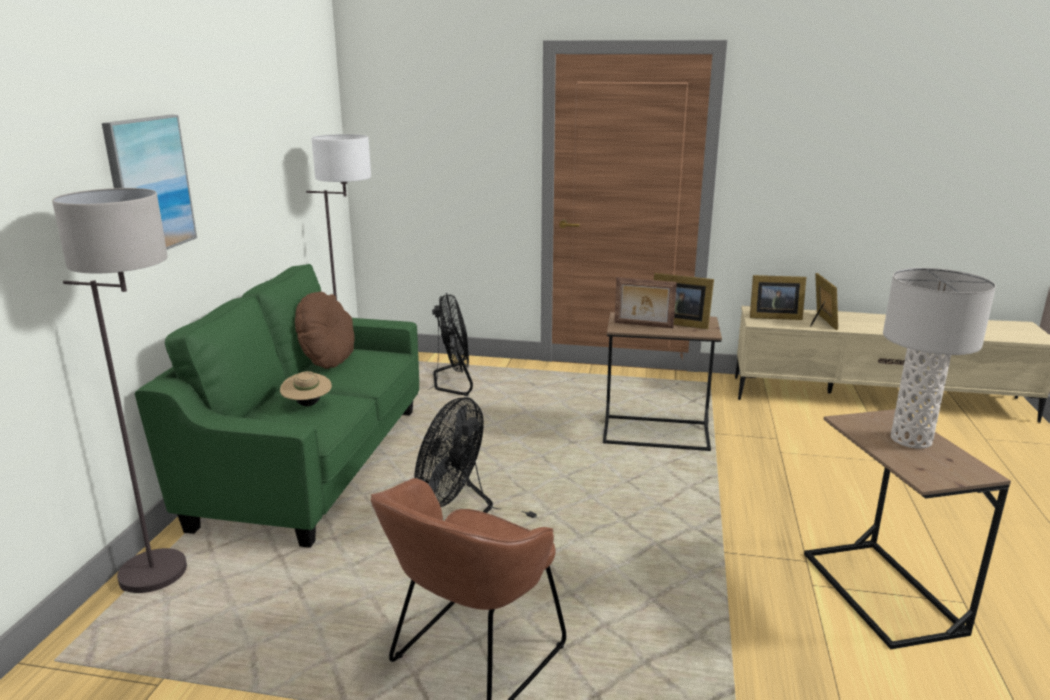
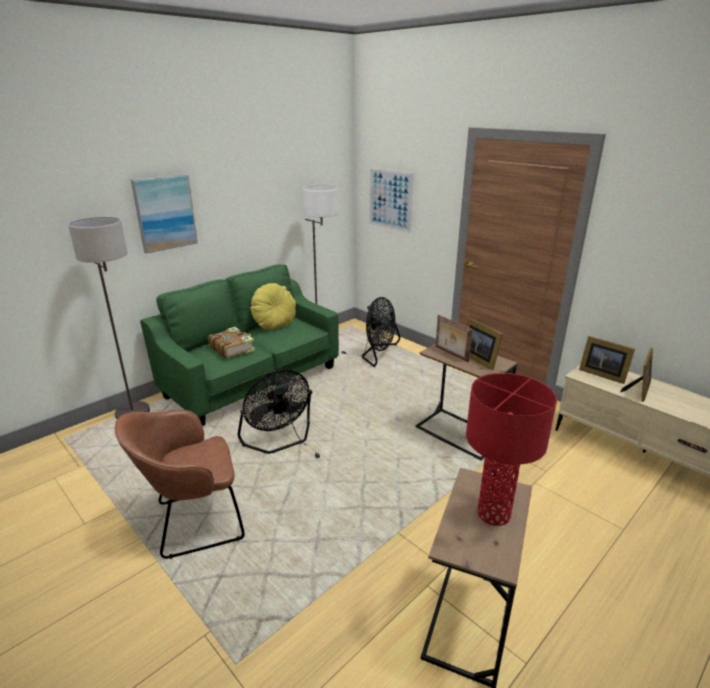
camera: 35 degrees right, 5 degrees up
(307, 404) = (232, 348): beige hat -> book
(328, 362) = (275, 326): brown pillow -> yellow pillow
(417, 152) = (390, 199): none -> picture
(910, 439) = (493, 513): white table lamp -> red table lamp

